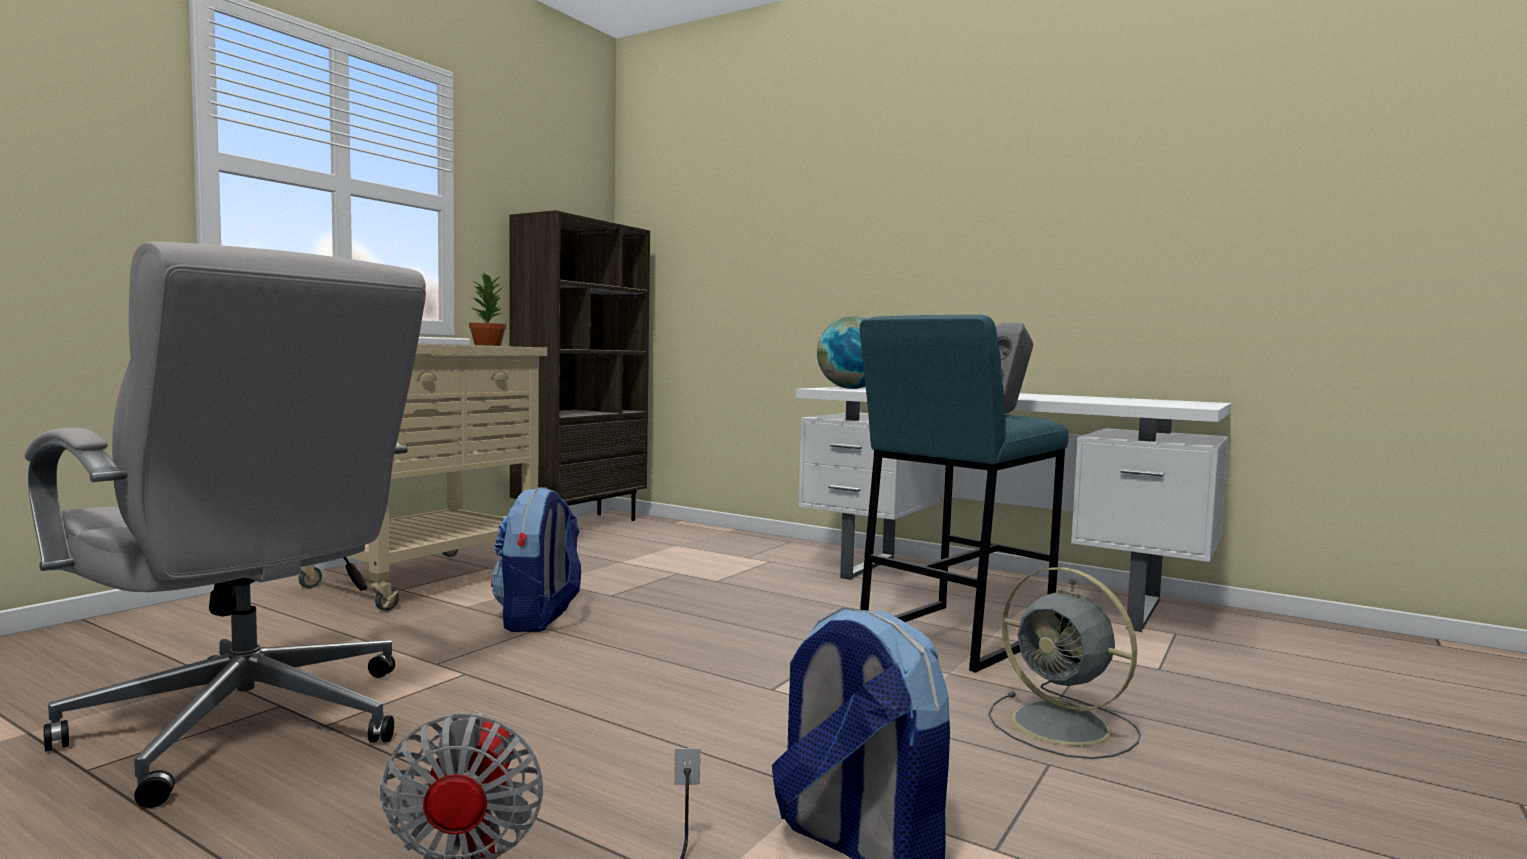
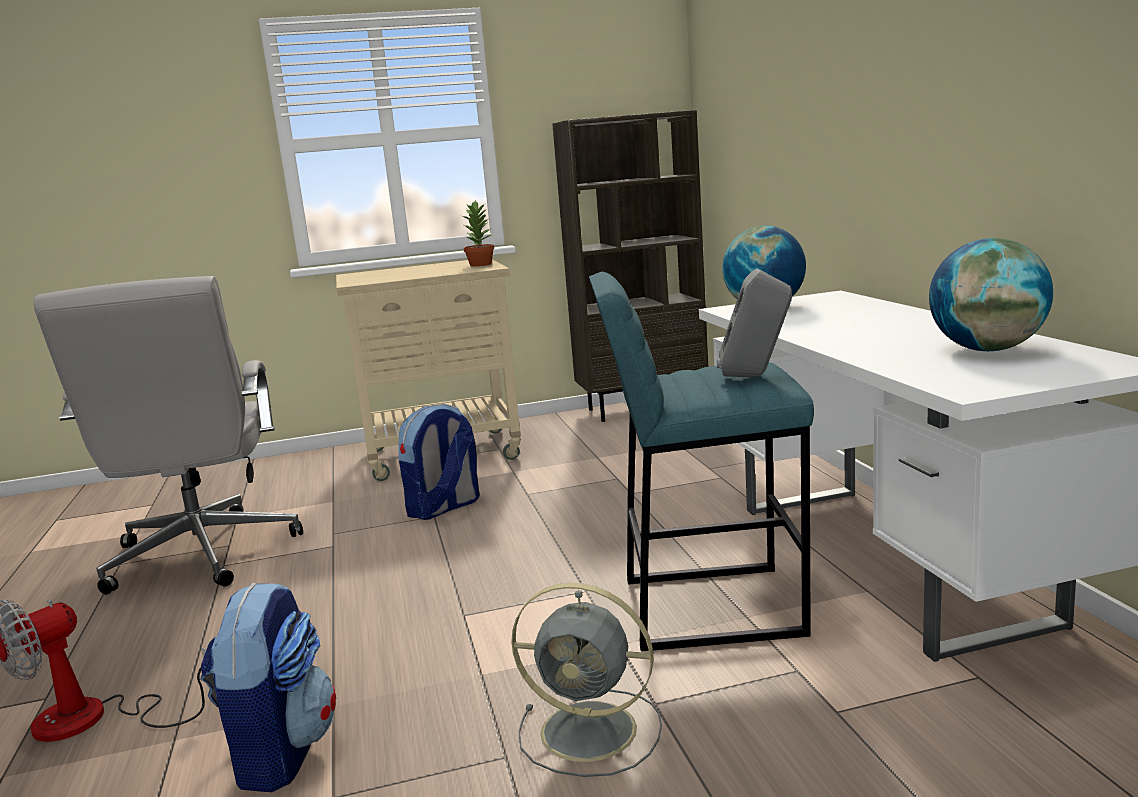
camera: 45 degrees right, 10 degrees up
(1064, 726) = (593, 731): grey fan -> grey fan turned 75 degrees counterclockwise
(1109, 399) = (987, 349): none -> globe

